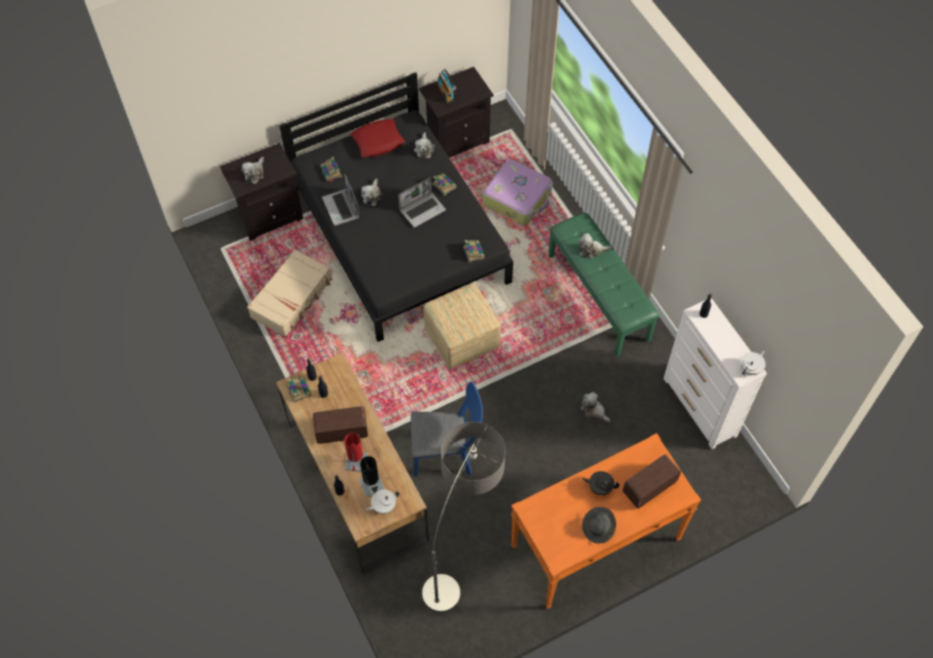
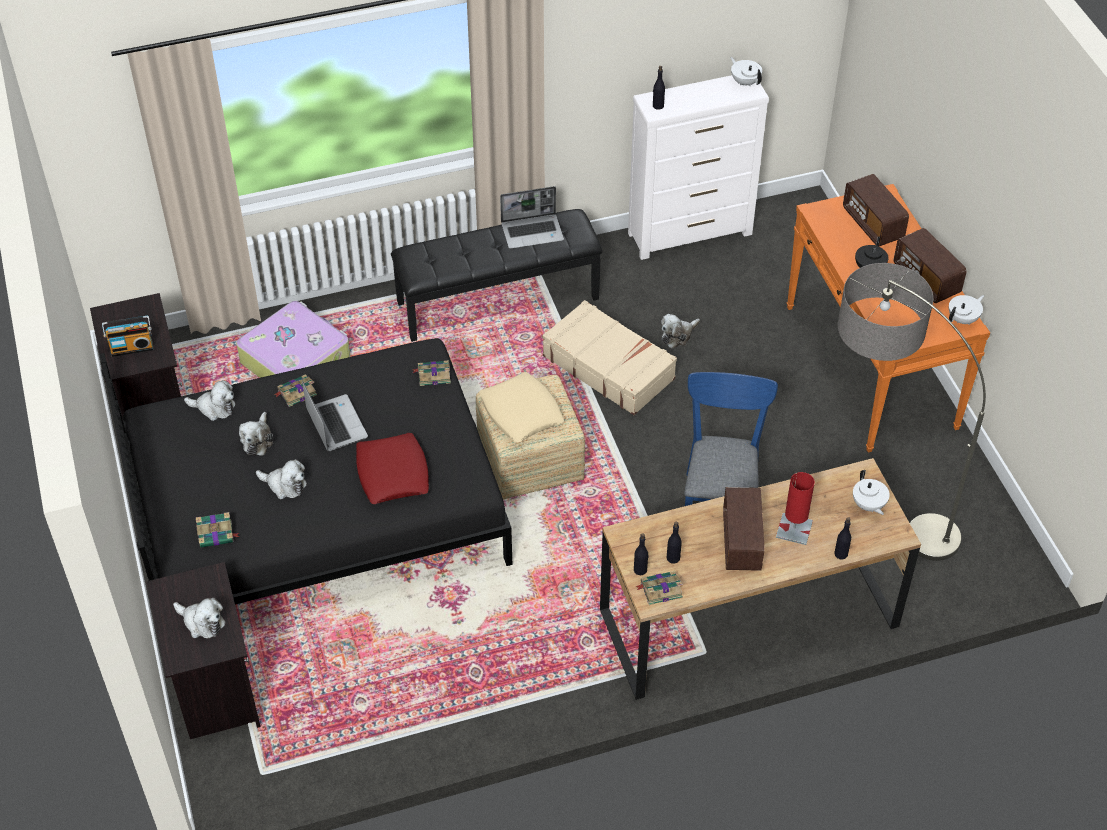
camera: 80 degrees left, 10 degrees down
(292, 298) = (399, 673): beige suitcase -> beige suitcase (609, 367)
(341, 208) = (297, 527): laptop -> laptop (533, 232)
(372, 484) = (833, 515): black table lamp -> none
(378, 141) = (175, 465): red pillow -> red pillow (392, 473)
(459, 308) = (521, 412): none -> beige pillow
(562, 556) = (963, 319): none -> white teapot
(591, 250) = (463, 252): plush toy -> plush toy (258, 440)
(598, 528) = (926, 279): grey hat -> radio
(599, 297) = (498, 299): green bench -> black bench

